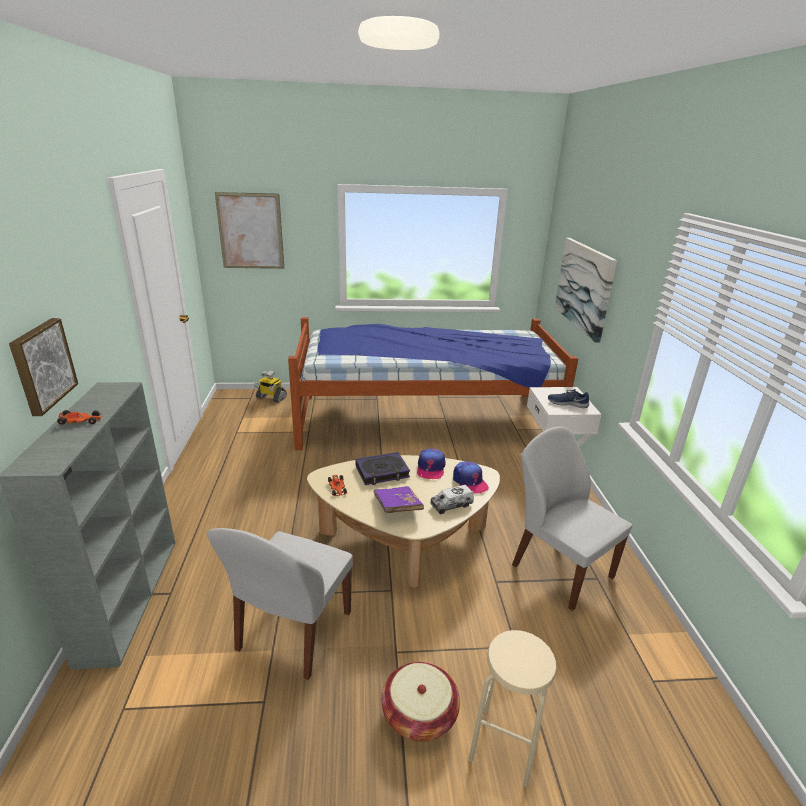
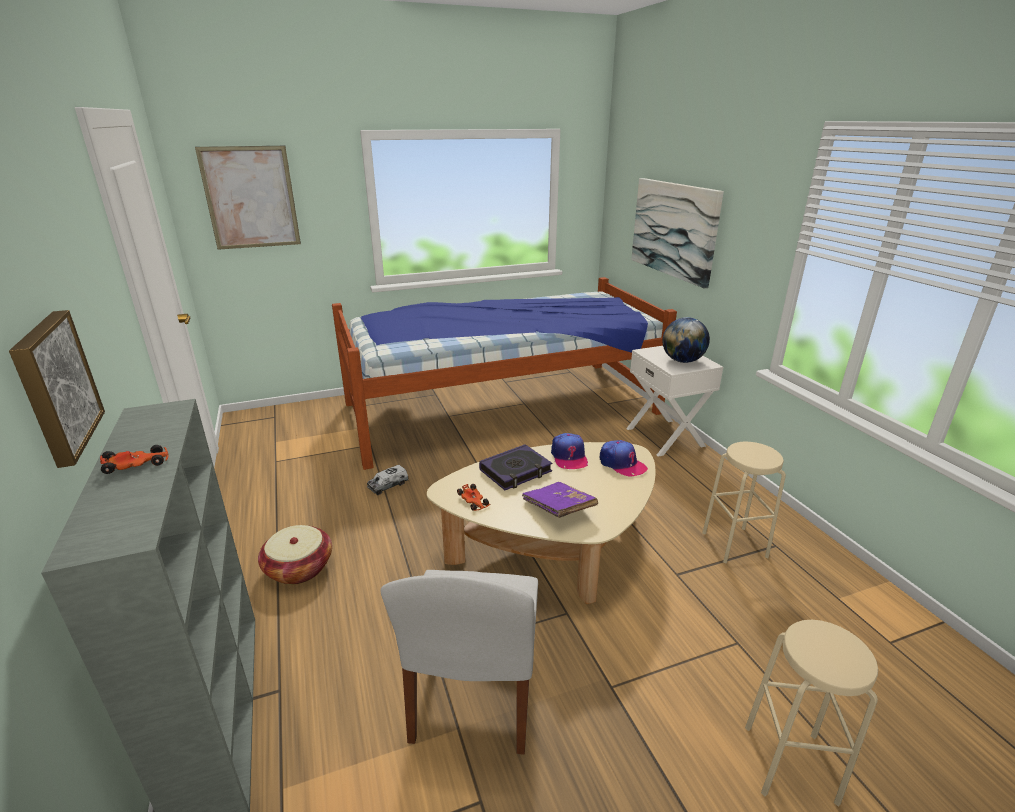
camera: 15 degrees left, 0 degrees up
(271, 398) = (302, 412): toy robot -> none
(419, 714) = (678, 756): basket -> basket (299, 568)
(451, 505) = (618, 494): toy truck -> toy truck (388, 485)
(560, 569) = (734, 544): white chair -> beige stool
(567, 403) = (682, 361): blue shoe -> globe

